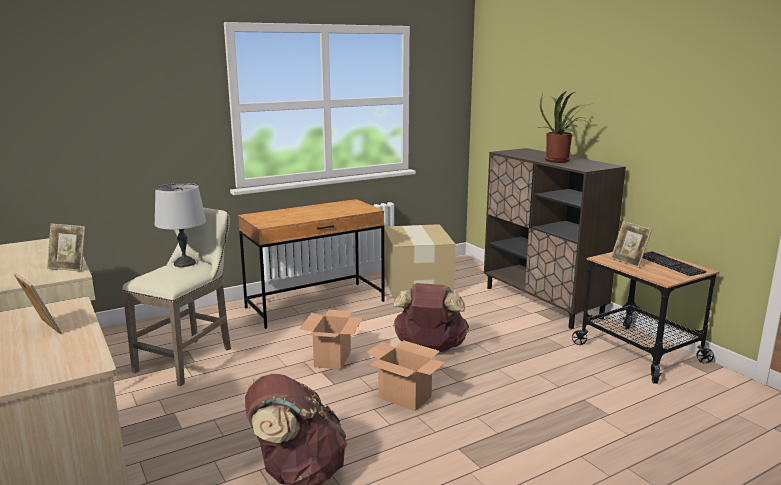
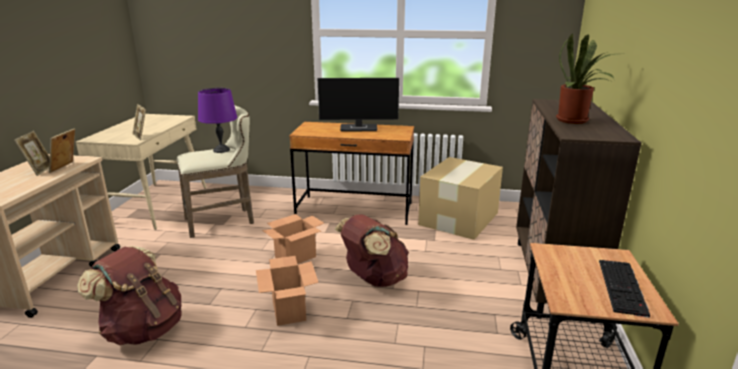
camera: 40 degrees right, 5 degrees up
(185, 263) = (222, 150): grey table lamp -> purple table lamp
(313, 209) = (359, 128): none -> monitor
(628, 262) = (569, 265): picture frame -> picture frame (66, 167)

